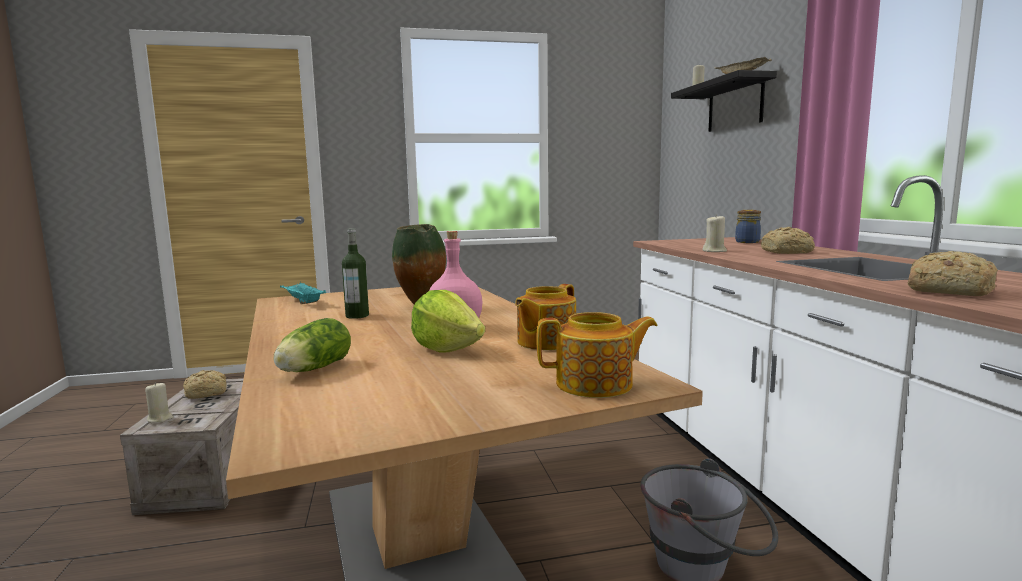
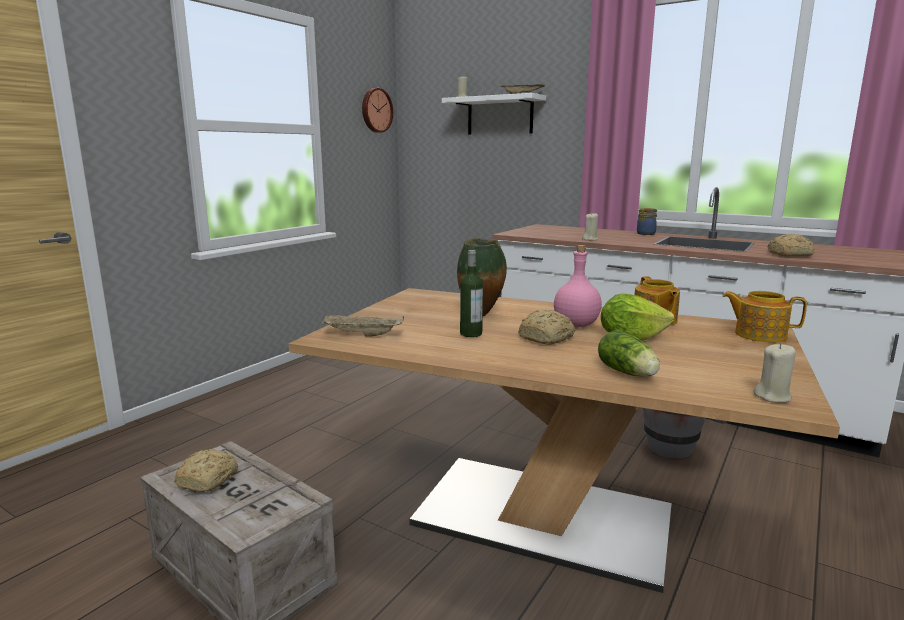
camera: 45 degrees left, 5 degrees up
(160, 419) = (235, 520): beige candle -> beige candle (773, 396)
(302, 302) = (361, 335): turquoise tray -> beige tray
(596, 384) = (759, 335): teapot -> teapot turned 105 degrees counterclockwise
(627, 115) = (376, 110): none -> wall clock
(735, 105) = (500, 116): black shelf -> white shelf
(747, 242) = (565, 229): jar -> jar (645, 233)
(787, 252) = (625, 236): bread -> bread (547, 338)

